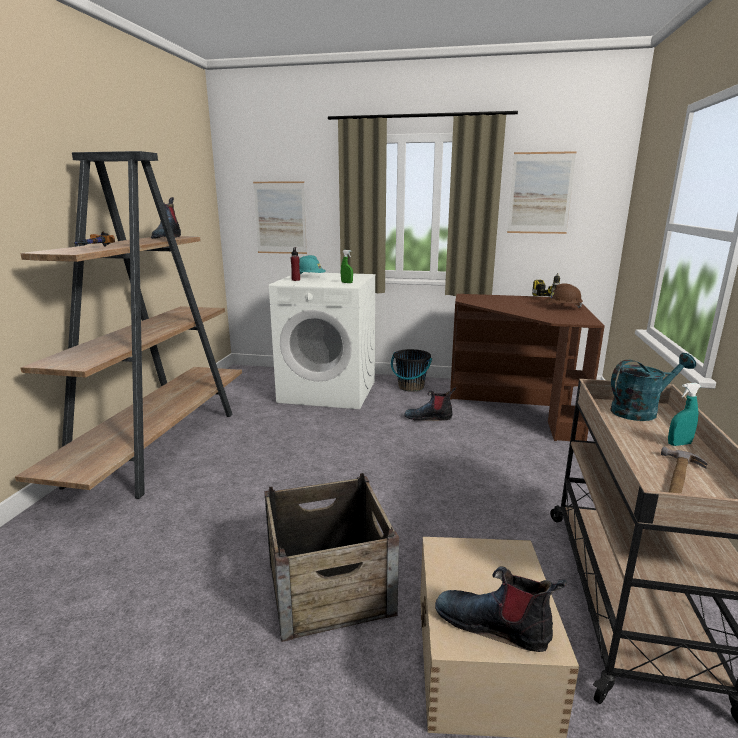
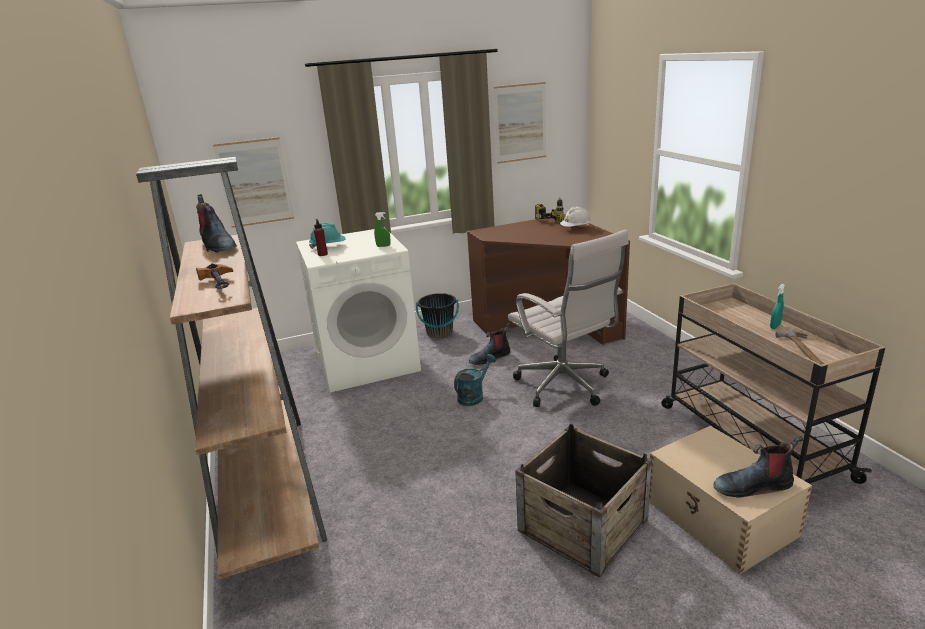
camera: 30 degrees left, 5 degrees up
(468, 463) = (565, 387): none -> white office chair
(562, 308) = (576, 228): brown hard hat -> white hard hat
(640, 411) = (727, 308): turquoise watering can -> turquoise watering can (474, 396)

